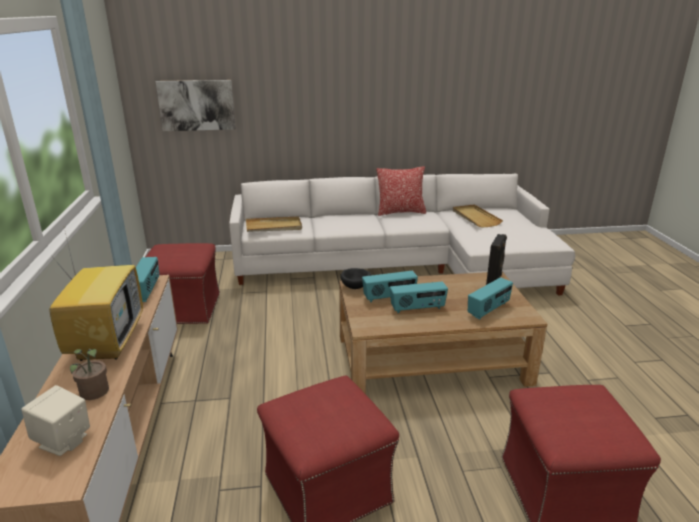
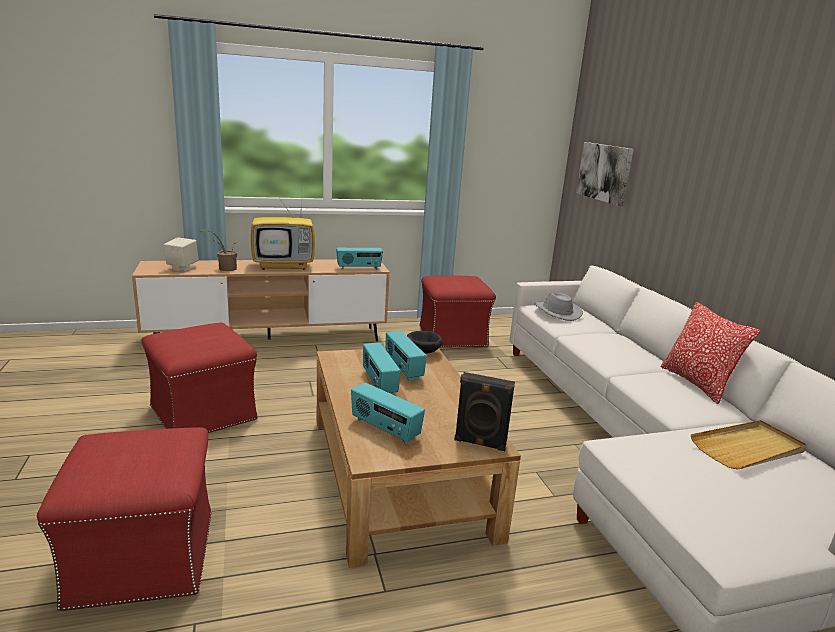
camera: 80 degrees right, 5 degrees down
(274, 227) = (556, 312): beige tray -> grey hat

